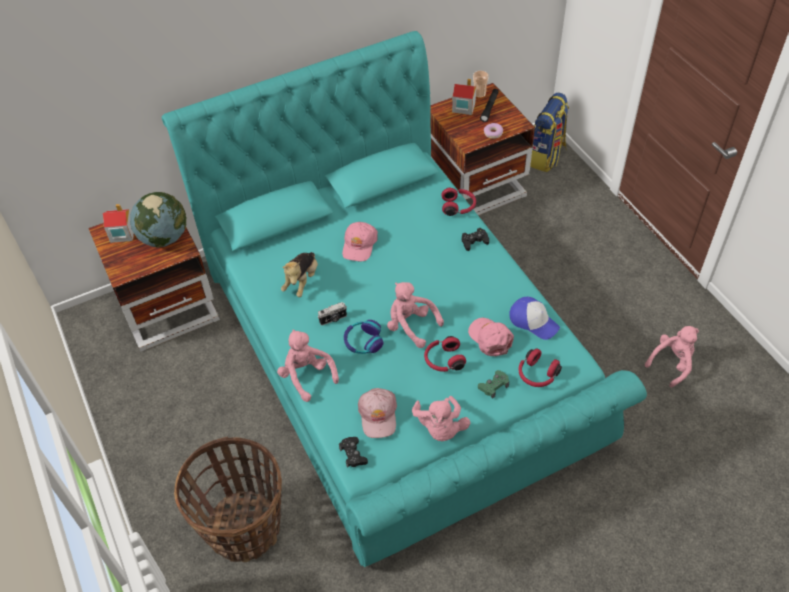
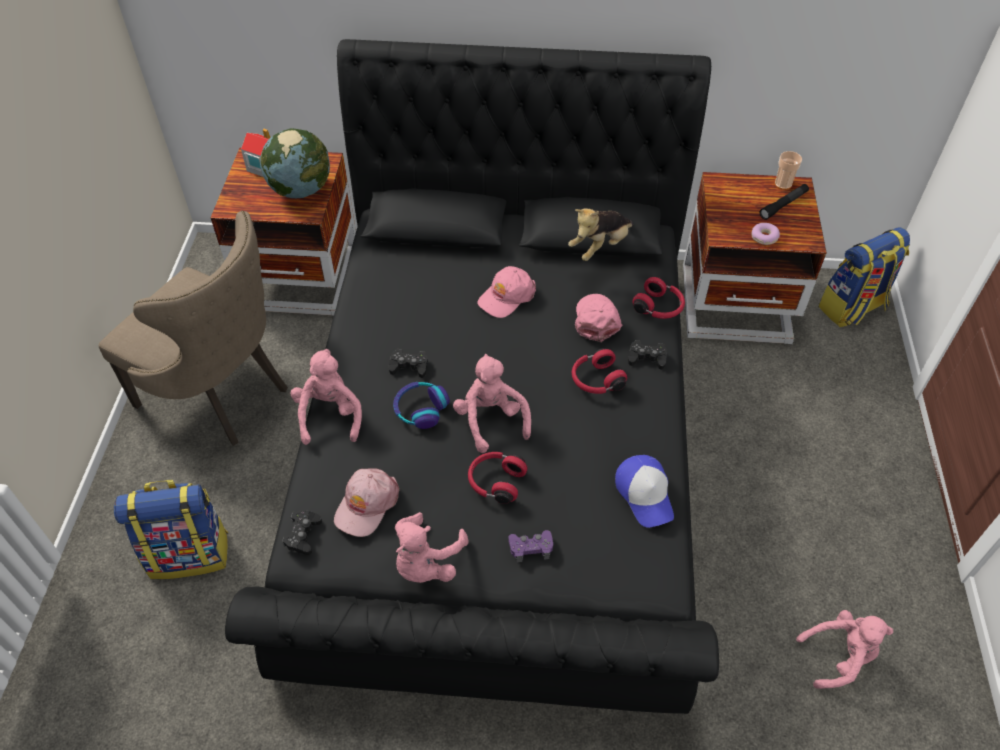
camera: 30 degrees right, 0 degrees up
(176, 416) = (220, 394): none -> beige chair
(244, 527) = (190, 553): basket -> backpack
(302, 281) = (411, 306): plush toy -> plush toy (600, 247)
(333, 319) = (409, 366): camera -> black game controller
(396, 349) = (499, 445): turquoise bed -> black bed
(463, 107) = (750, 191): toy house -> none
(490, 338) = (573, 486): pink cap -> pink cap (596, 320)
(493, 386) = (531, 548): green game controller -> purple game controller
(537, 375) = (596, 565): red headphones -> red headphones (596, 380)

